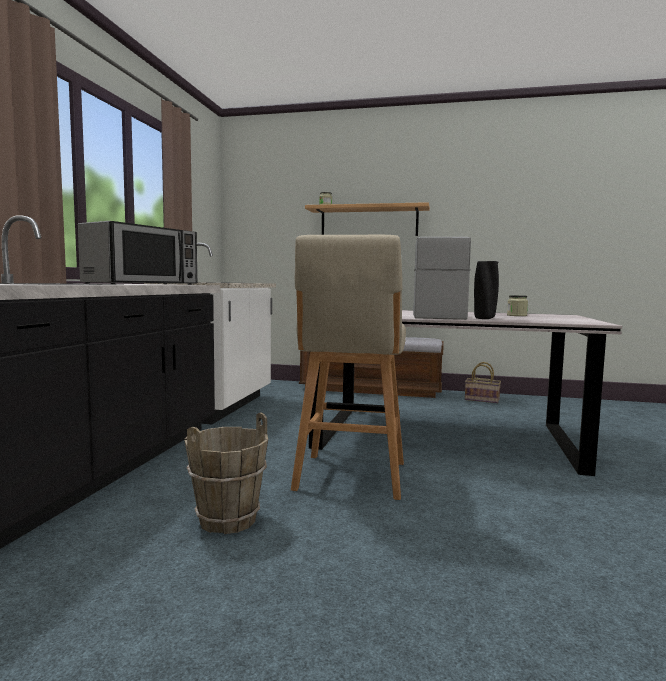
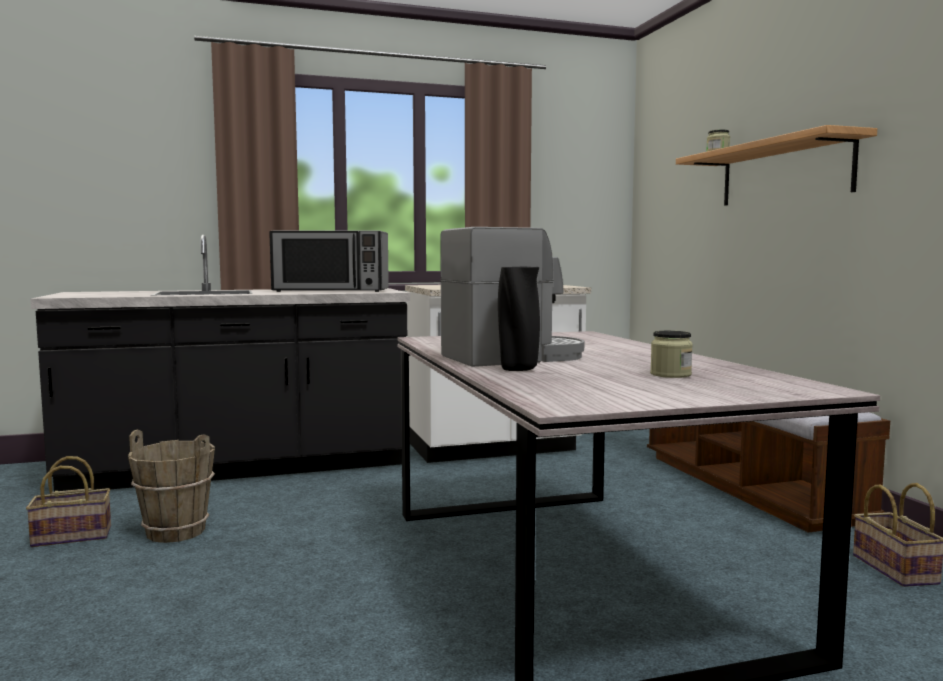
camera: 60 degrees right, 0 degrees up
(156, 571) = (74, 536): none -> basket
(350, 477) = (325, 553): beige stool -> none

